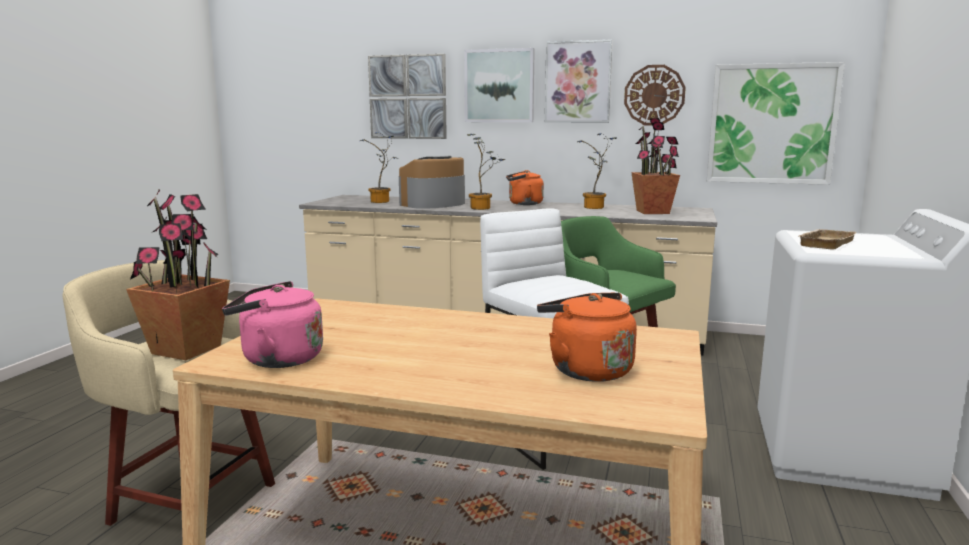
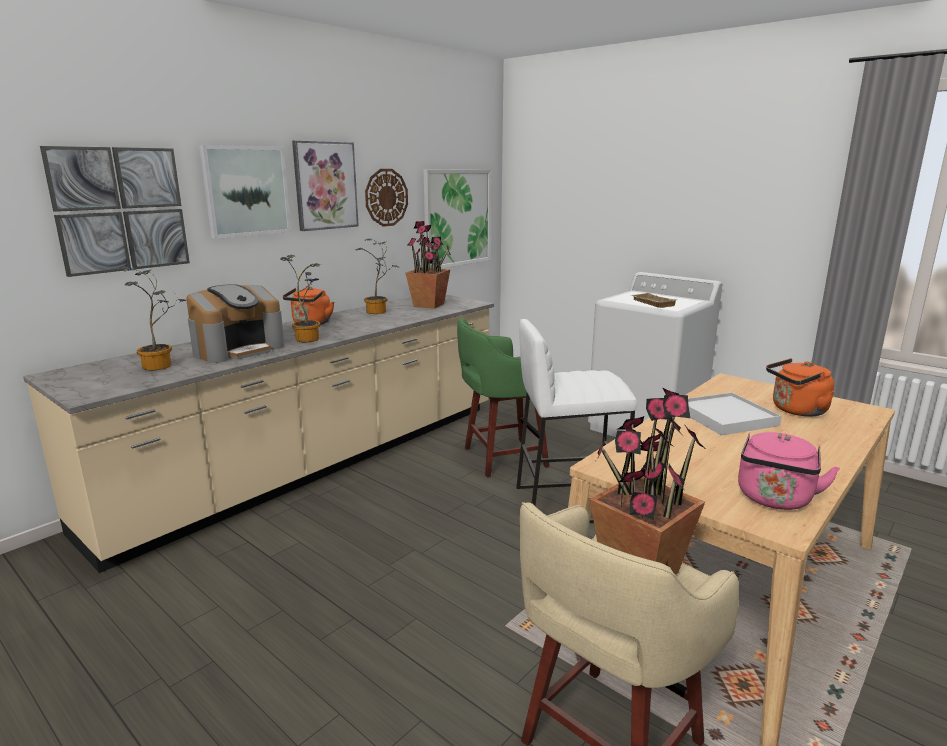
camera: 65 degrees left, 5 degrees up
(433, 204) = (238, 349): coffee machine -> coffee machine turned 120 degrees counterclockwise
(507, 337) = (726, 417): none -> white tray

